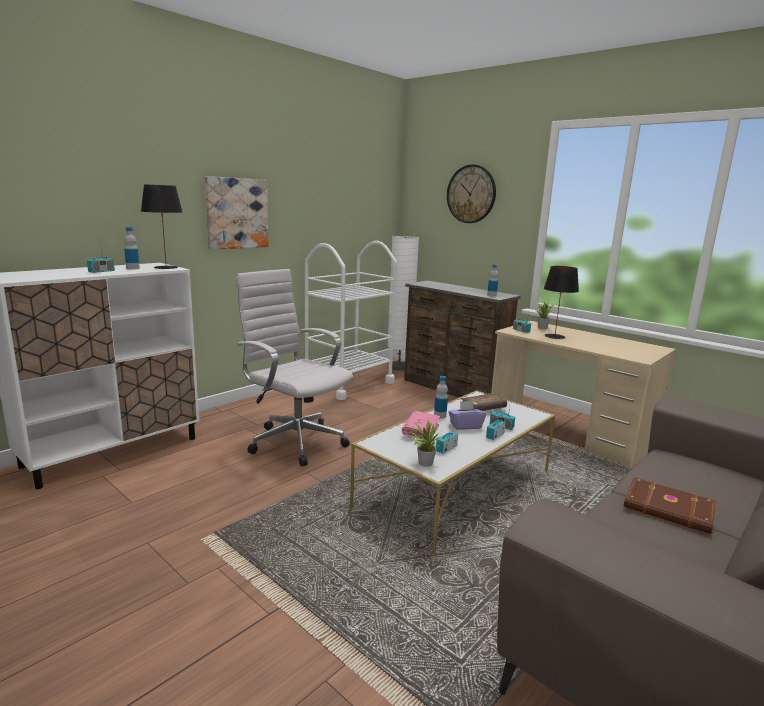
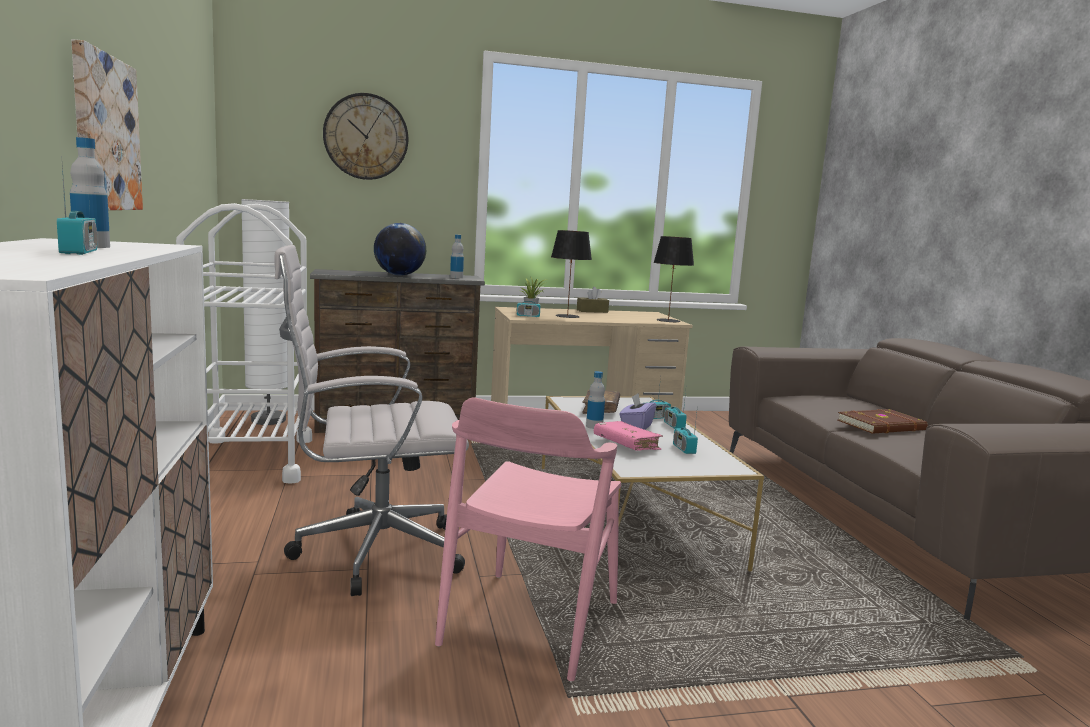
camera: 55 degrees left, 5 degrees down
(166, 267) = (141, 244): black table lamp -> black table lamp (667, 320)
(273, 501) = (529, 623): none -> pink chair
(423, 463) = (708, 466): potted plant -> none
(457, 289) = (399, 275): none -> globe
(601, 336) = (592, 311): none -> brown tissue box

